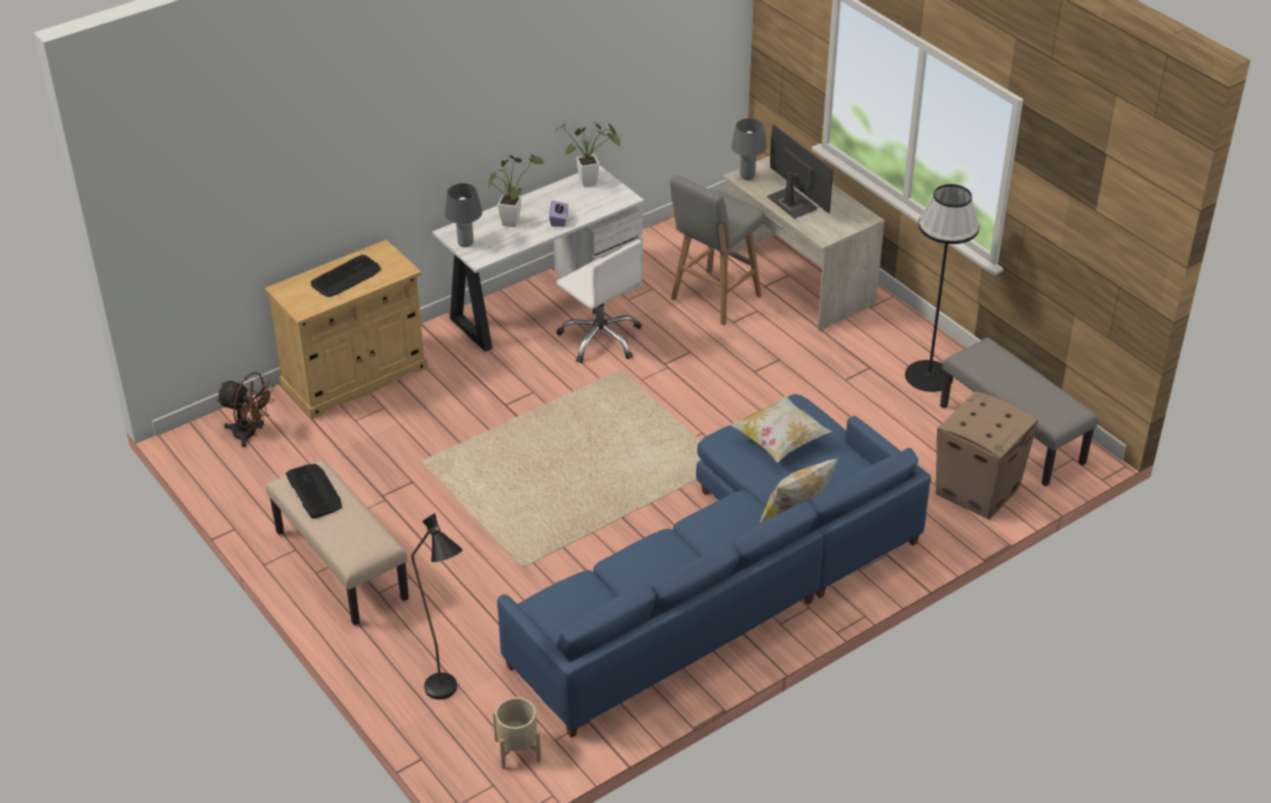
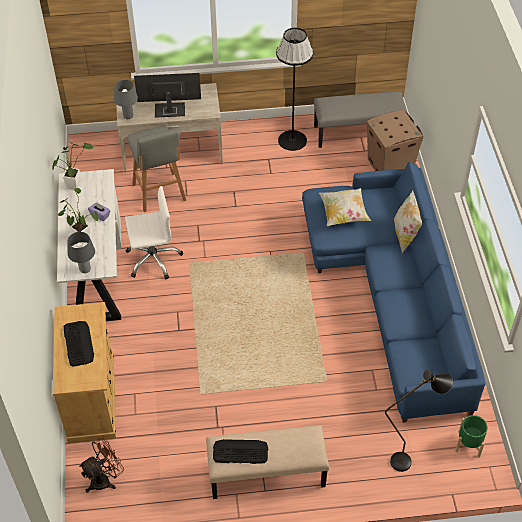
camera: 60 degrees left, 10 degrees up
(518, 750) = (469, 444): beige planter -> green planter

